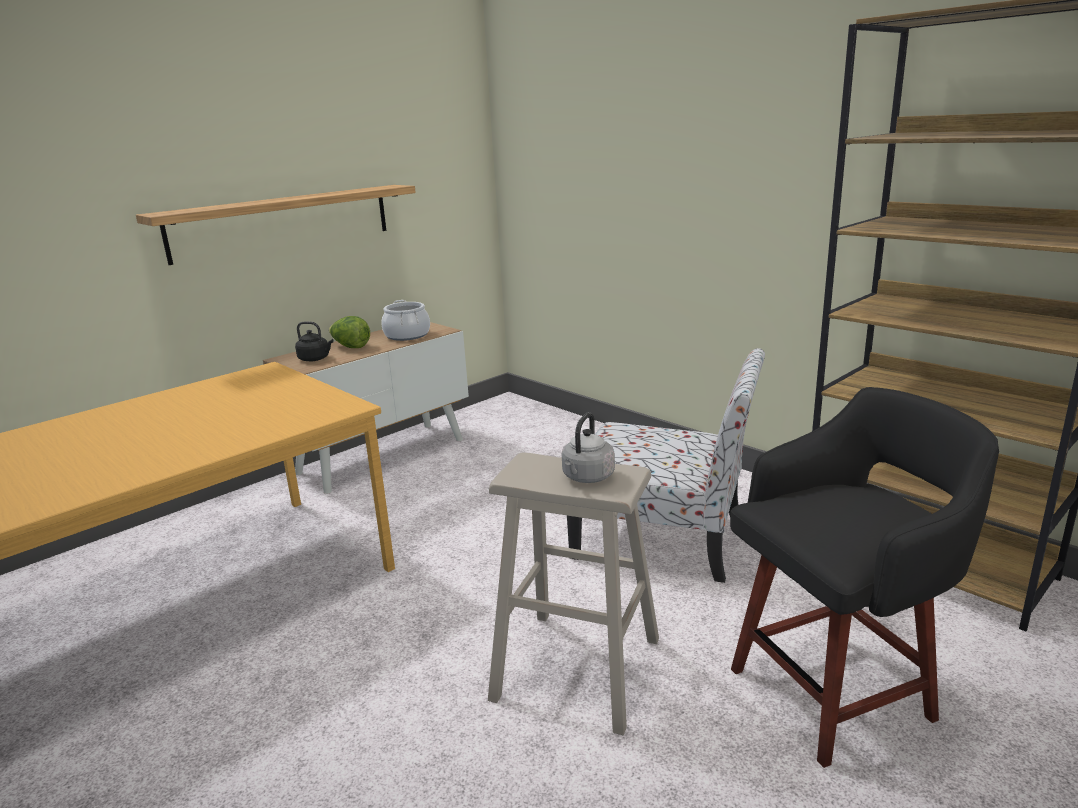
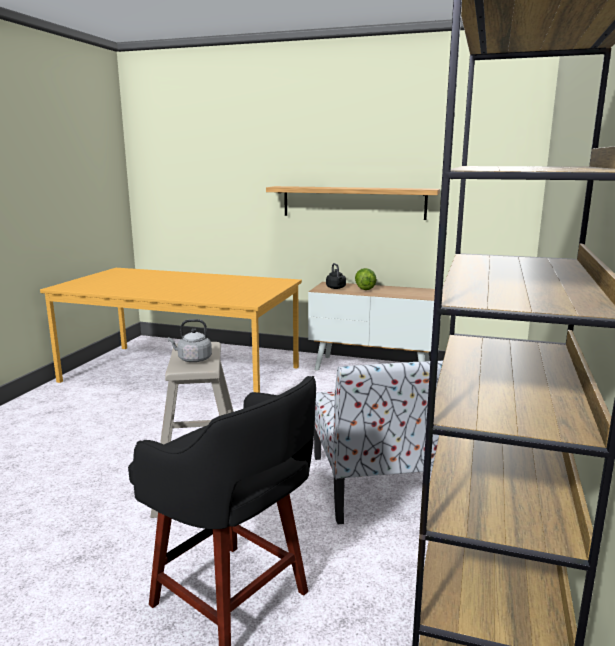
camera: 60 degrees right, 5 degrees down
(407, 335) = (404, 293): cooking pot -> none

